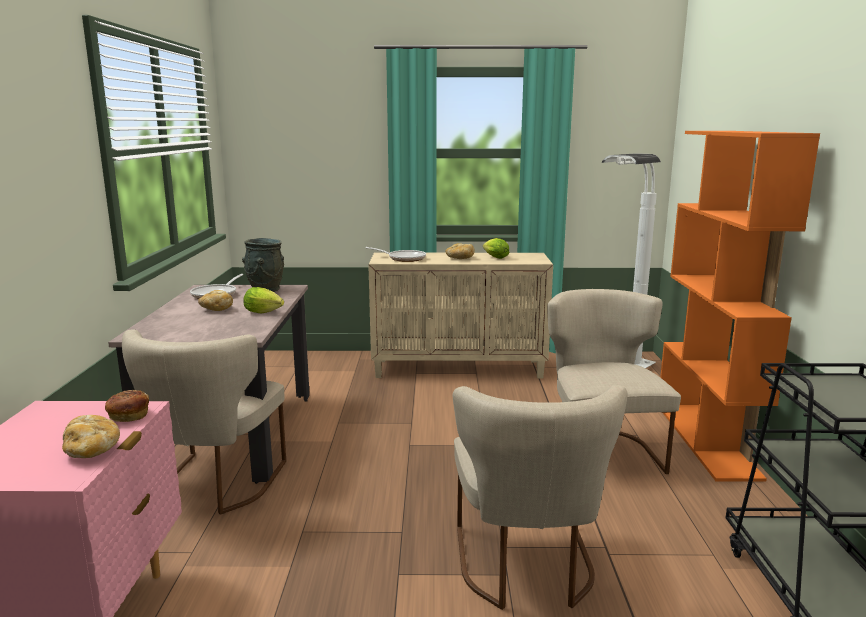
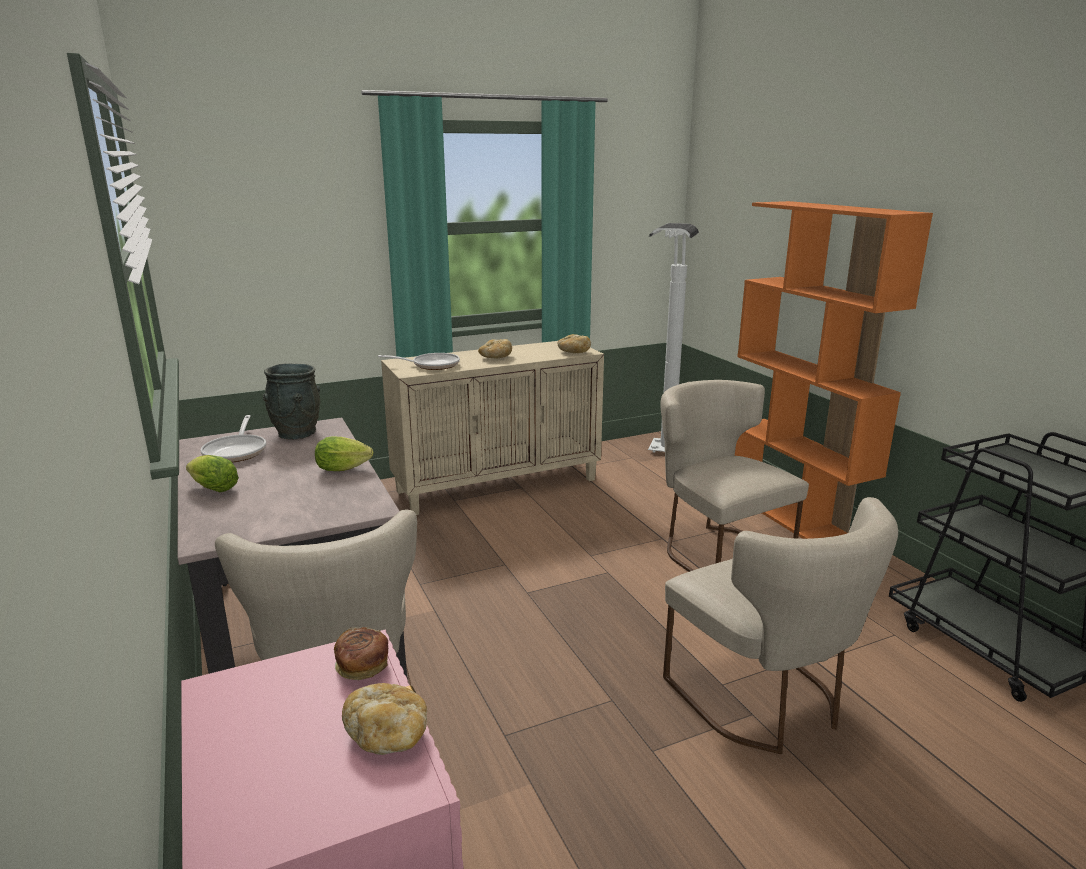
camera: 25 degrees left, 5 degrees up
(216, 309) = (269, 475): bread -> bread (573, 352)
(494, 257) = (531, 352): lettuce -> lettuce (211, 488)

